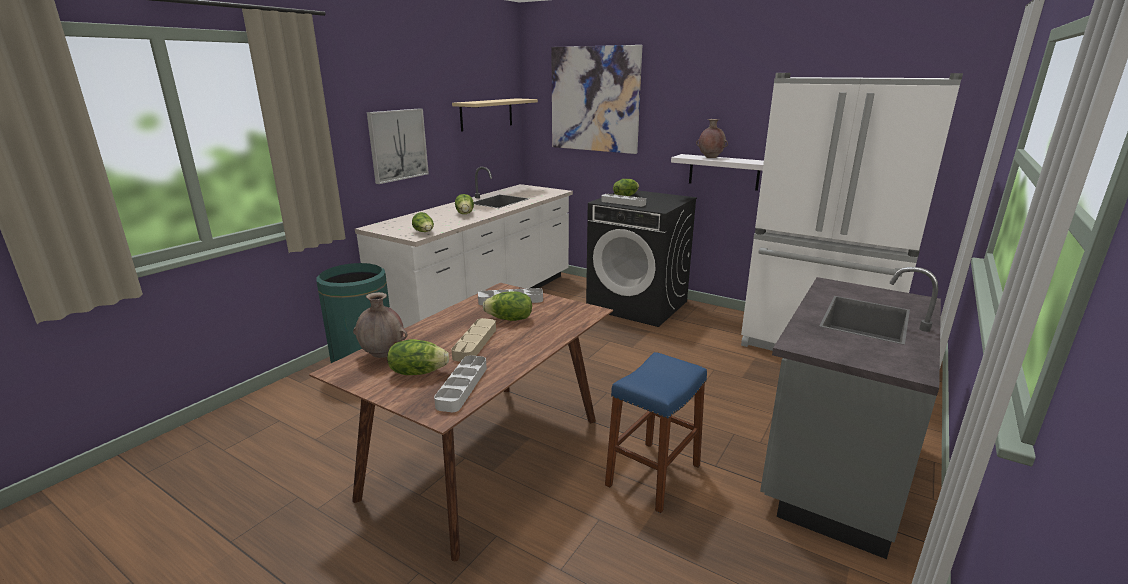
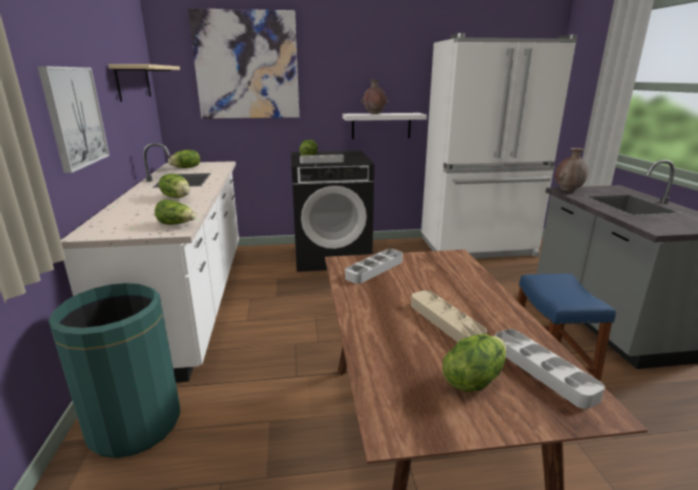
camera: 40 degrees left, 0 degrees up
(383, 354) = (393, 380): brown vase -> brown vase (568, 190)
(509, 319) = (416, 286): lettuce -> lettuce (186, 168)

